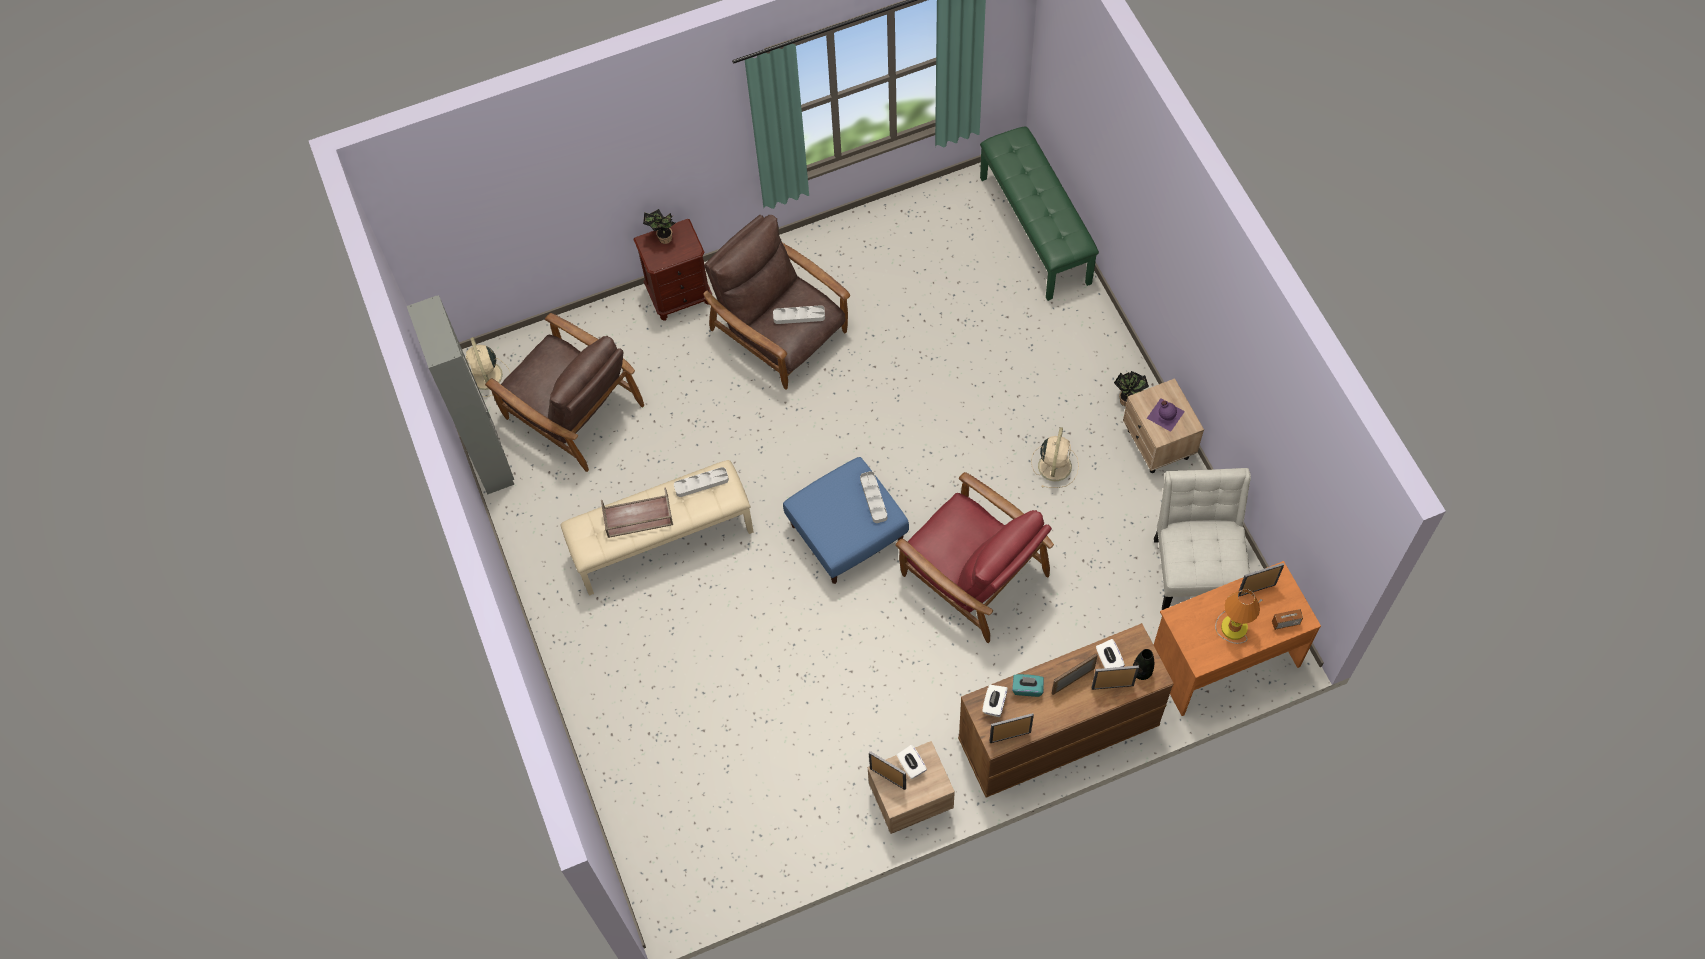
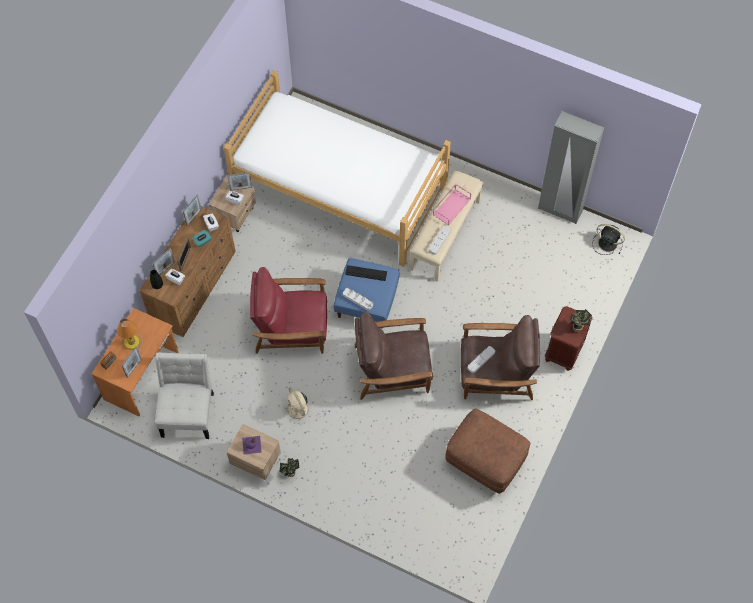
camera: 135 degrees right, 0 degrees up
(486, 377) = (606, 243): beige fan -> black fan
(572, 411) = (550, 259): brown armchair -> brown armchair (393, 369)
(637, 517) = (451, 206): brown tray -> pink tray
(734, 720) = (339, 190): none -> bed
(829, 525) = (366, 273): none -> keyboard
(889, 253) = (485, 459): none -> brown ottoman
(1036, 230) = (422, 537): green bench -> none
(1196, 567) = (188, 411): white chair -> white chair turned 135 degrees counterclockwise

